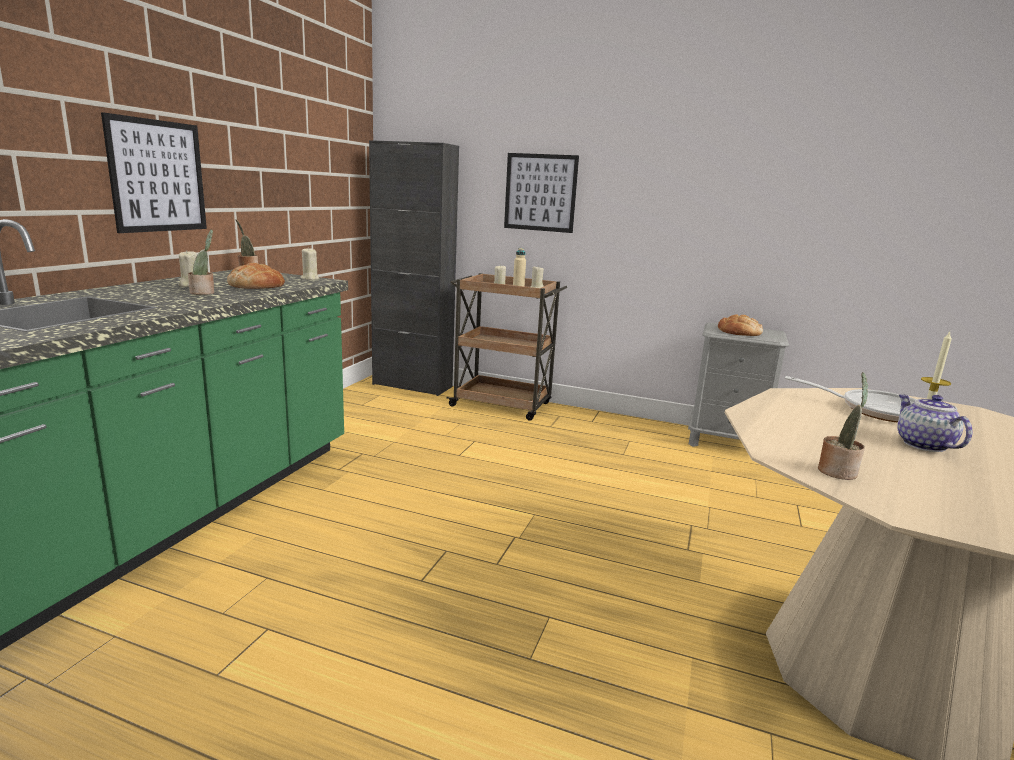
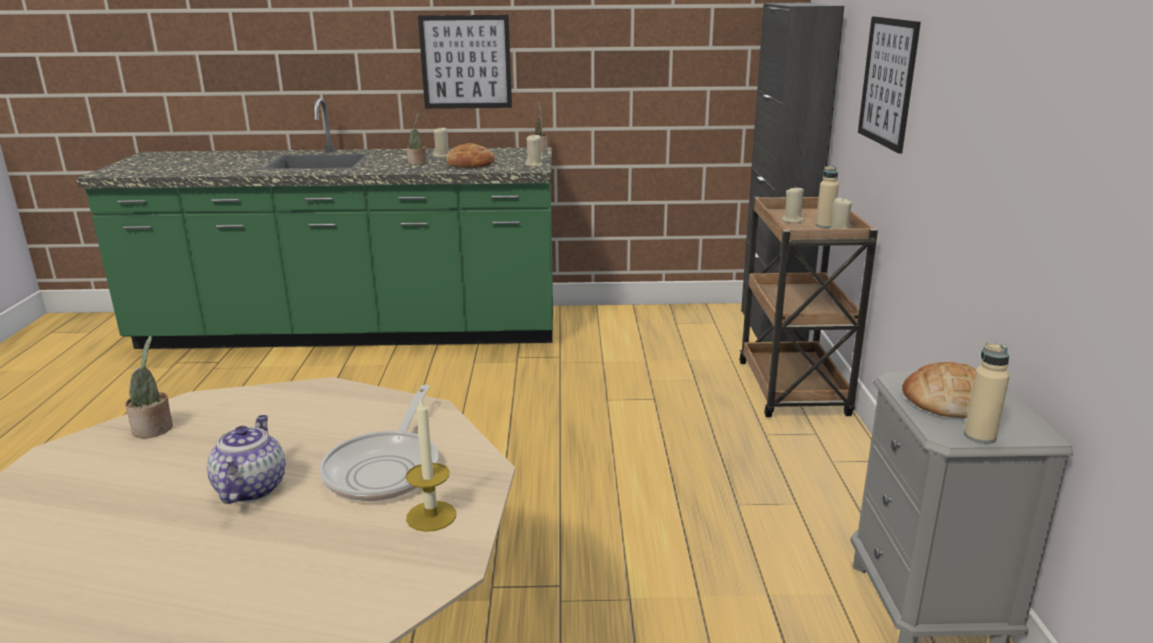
camera: 70 degrees right, 5 degrees up
(777, 336) = (979, 436): none -> beige bottle
(922, 444) = (251, 488): teapot -> teapot turned 60 degrees counterclockwise

